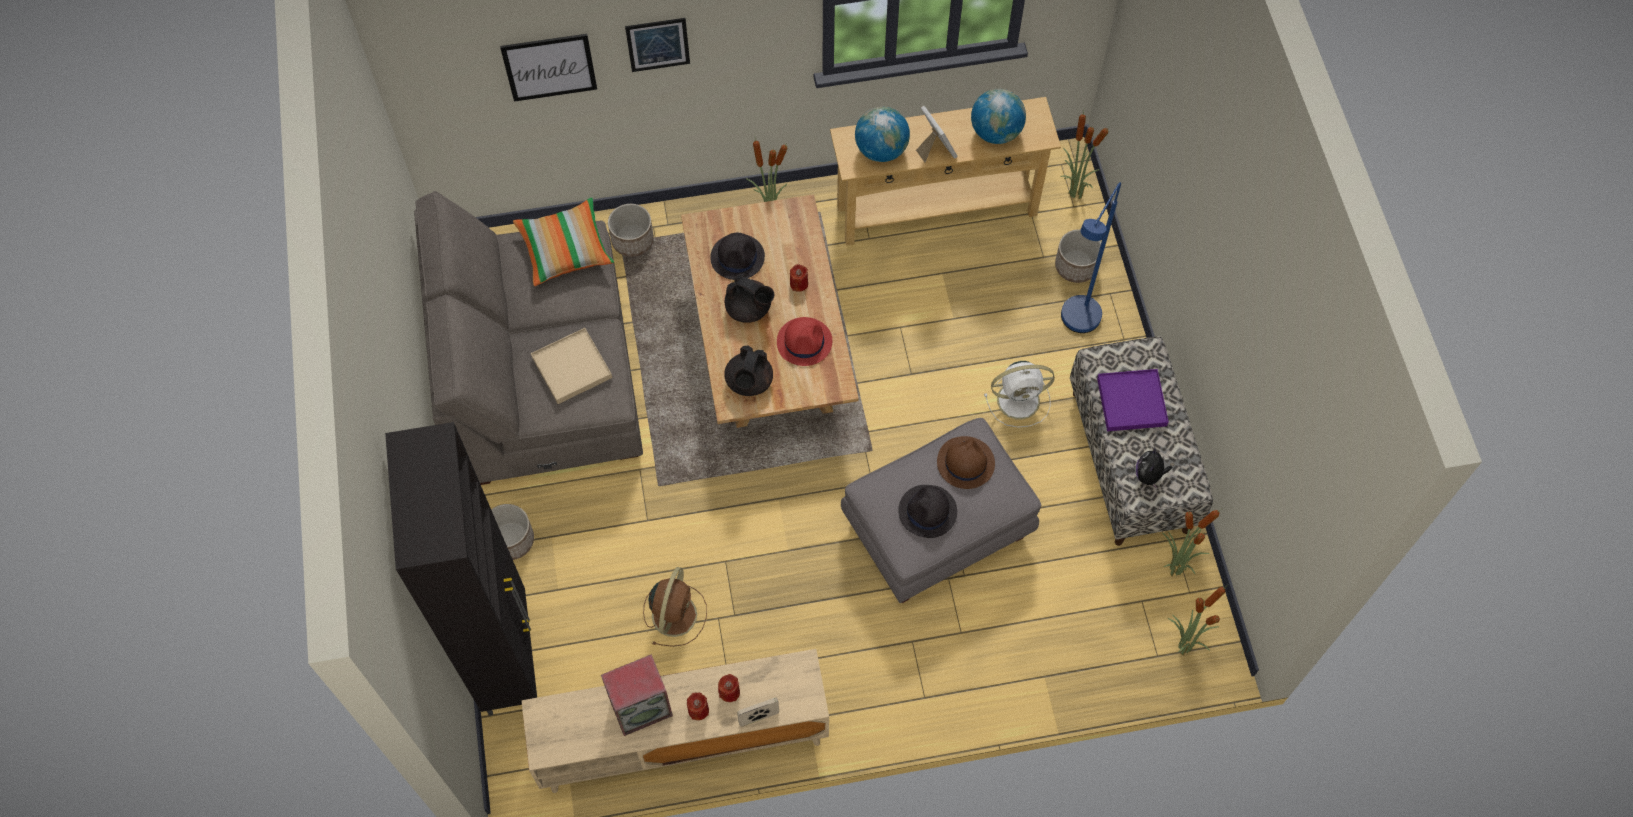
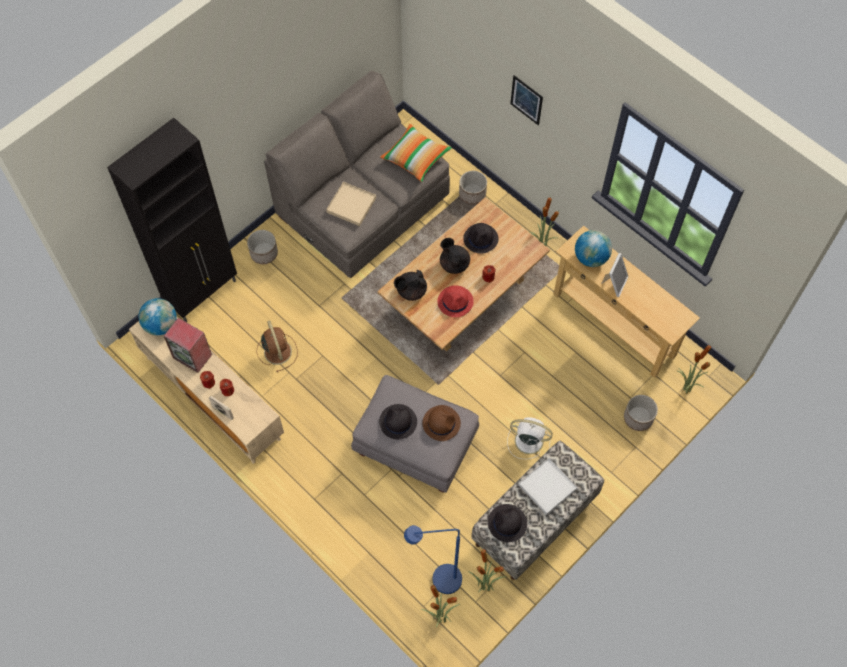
camera: 55 degrees right, 0 degrees up
(549, 67) = (475, 65): picture -> none
(675, 613) = (277, 351): brown fan -> brown fan turned 90 degrees counterclockwise
(749, 309) = (454, 264): black teapot -> black teapot turned 150 degrees clockwise
(996, 132) = (652, 306): globe -> globe (161, 325)
(1020, 400) = (527, 440): white fan -> white fan turned 150 degrees clockwise
(1076, 324) = (599, 440): blue floor lamp -> blue floor lamp (438, 580)
(1131, 401) = (547, 487): purple tray -> white tray
(1149, 475) = (507, 523): plush toy -> black hat

